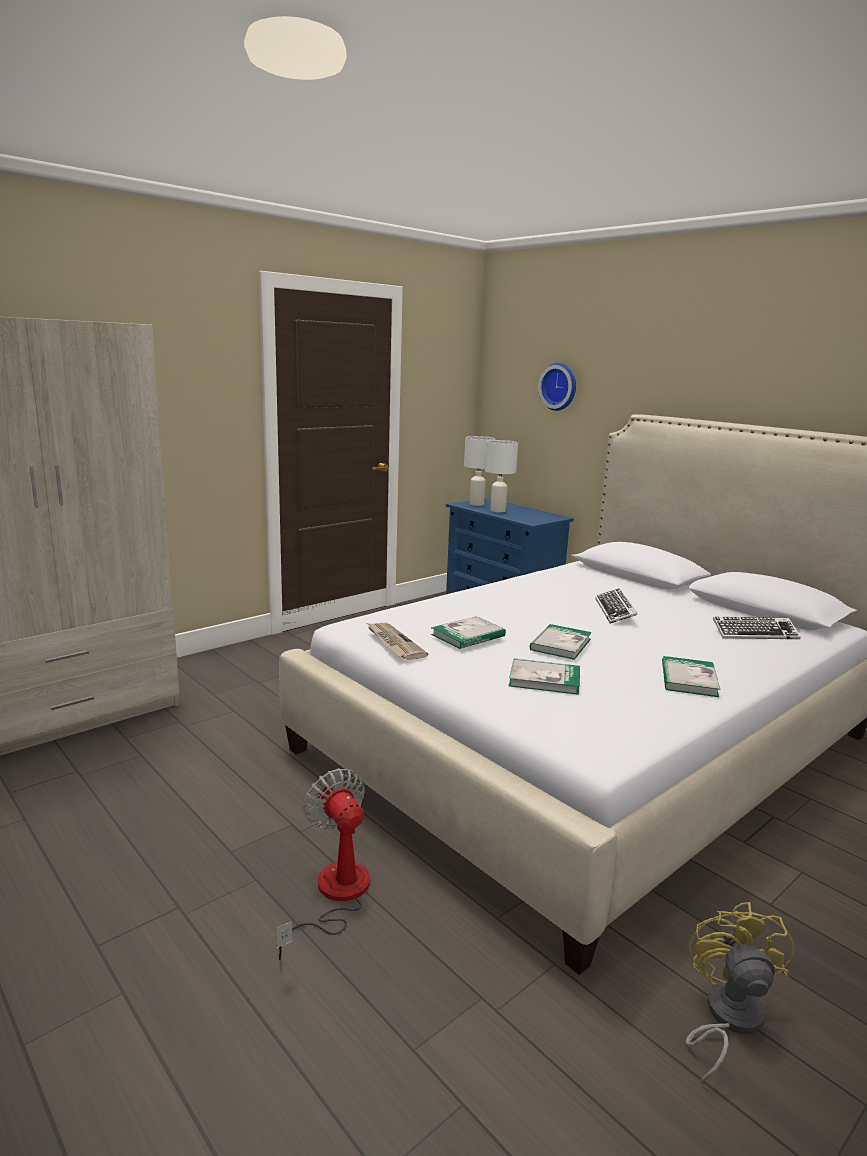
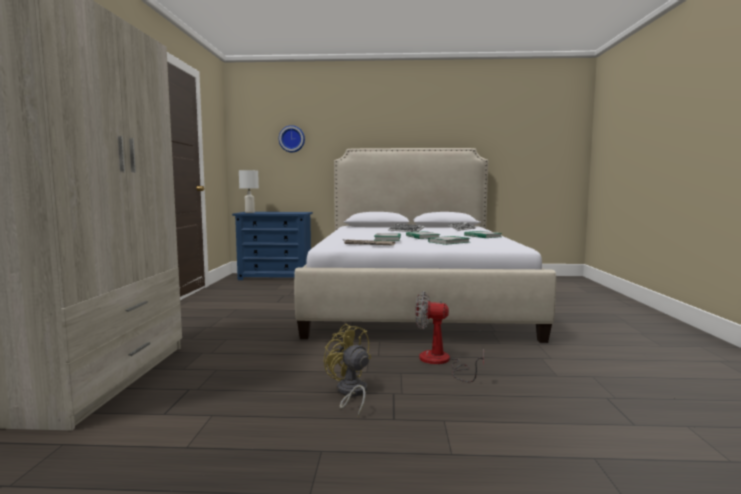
camera: 45 degrees left, 10 degrees down
(498, 510) = (270, 212): white table lamp -> none
(726, 1018) = (590, 334): yellow fan -> yellow fan (350, 393)

